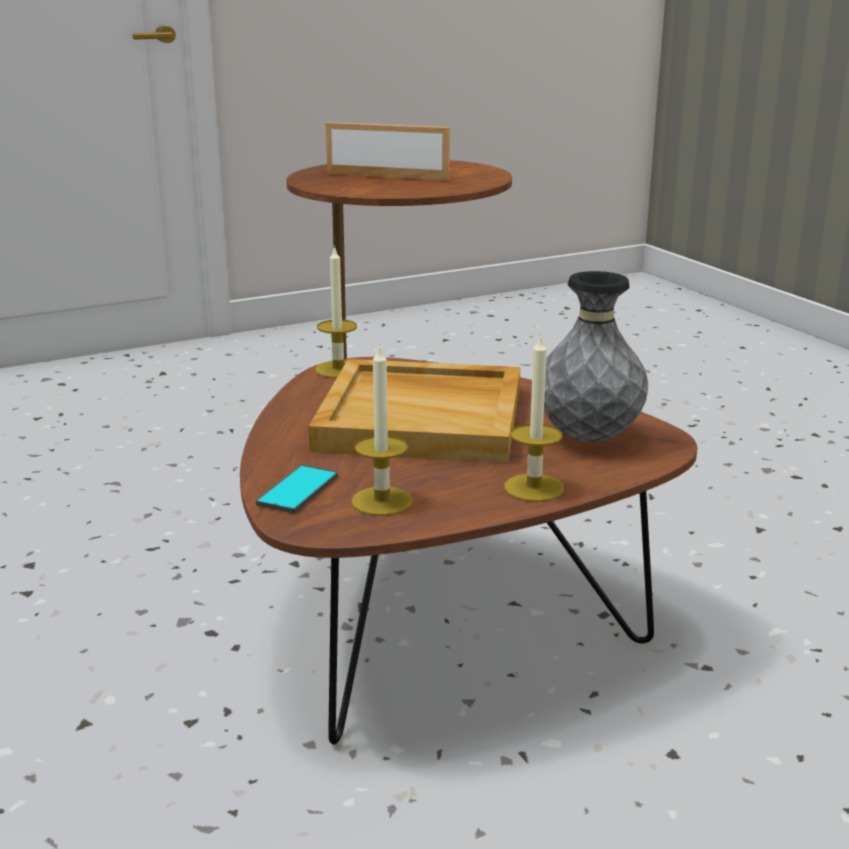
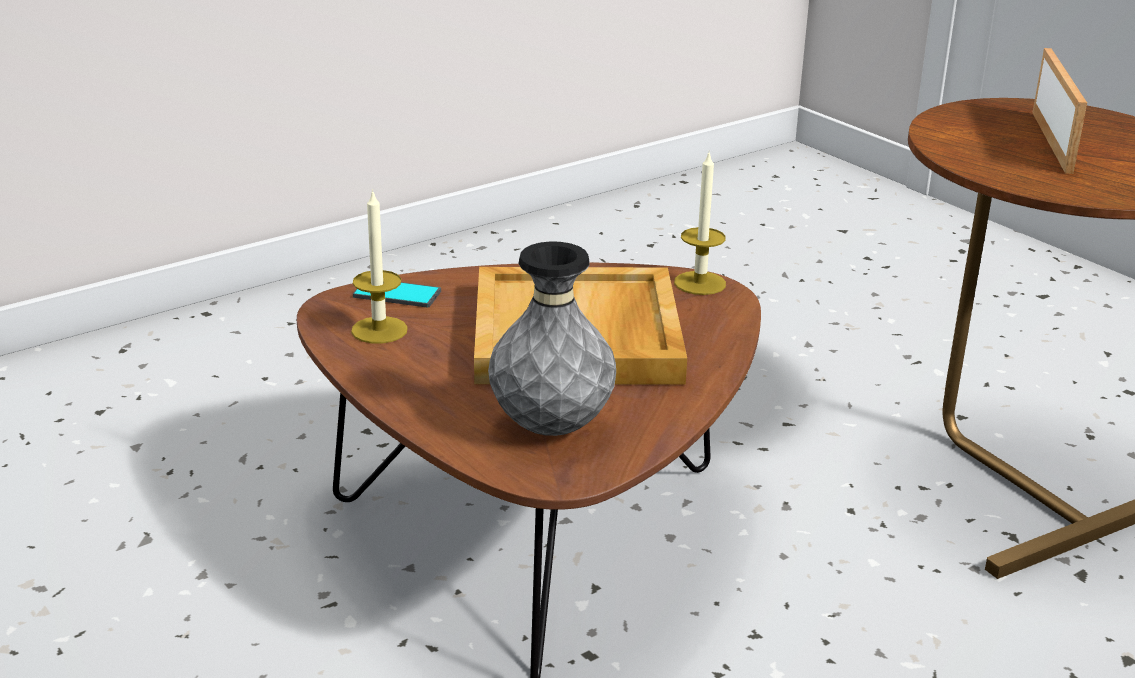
camera: 80 degrees right, 5 degrees up
(534, 488) = (417, 399): candle -> none

